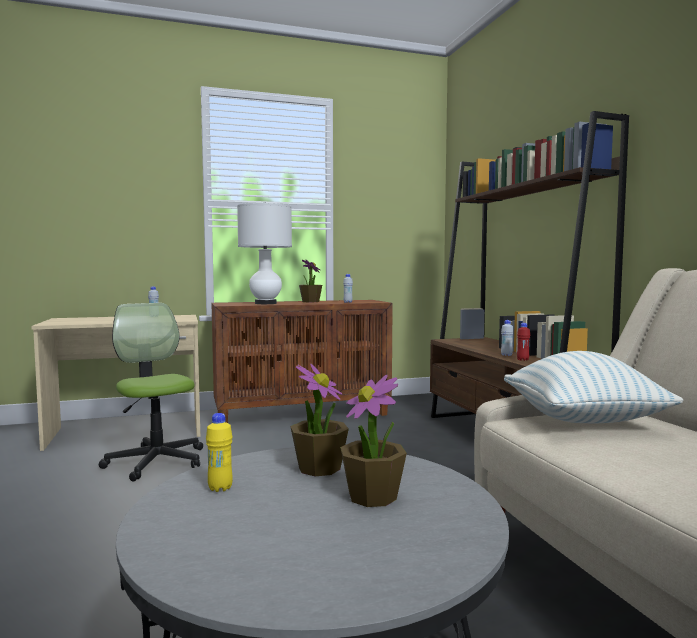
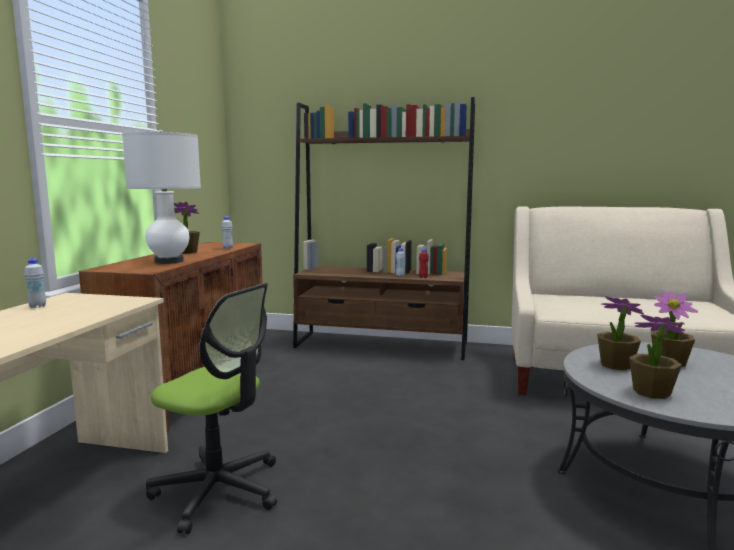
camera: 60 degrees left, 5 degrees up
(156, 461) = (218, 490): office chair -> office chair turned 150 degrees counterclockwise
(220, 488) = (651, 392): yellow bottle -> potted plant
(583, 422) = (564, 304): pillow -> none

